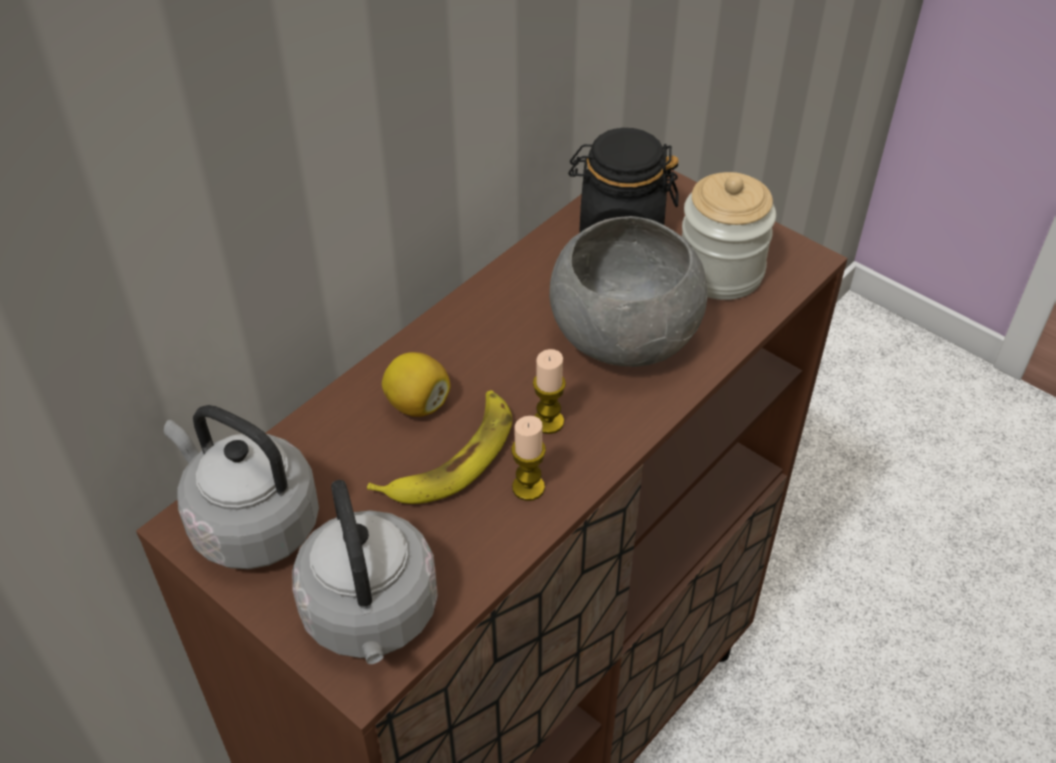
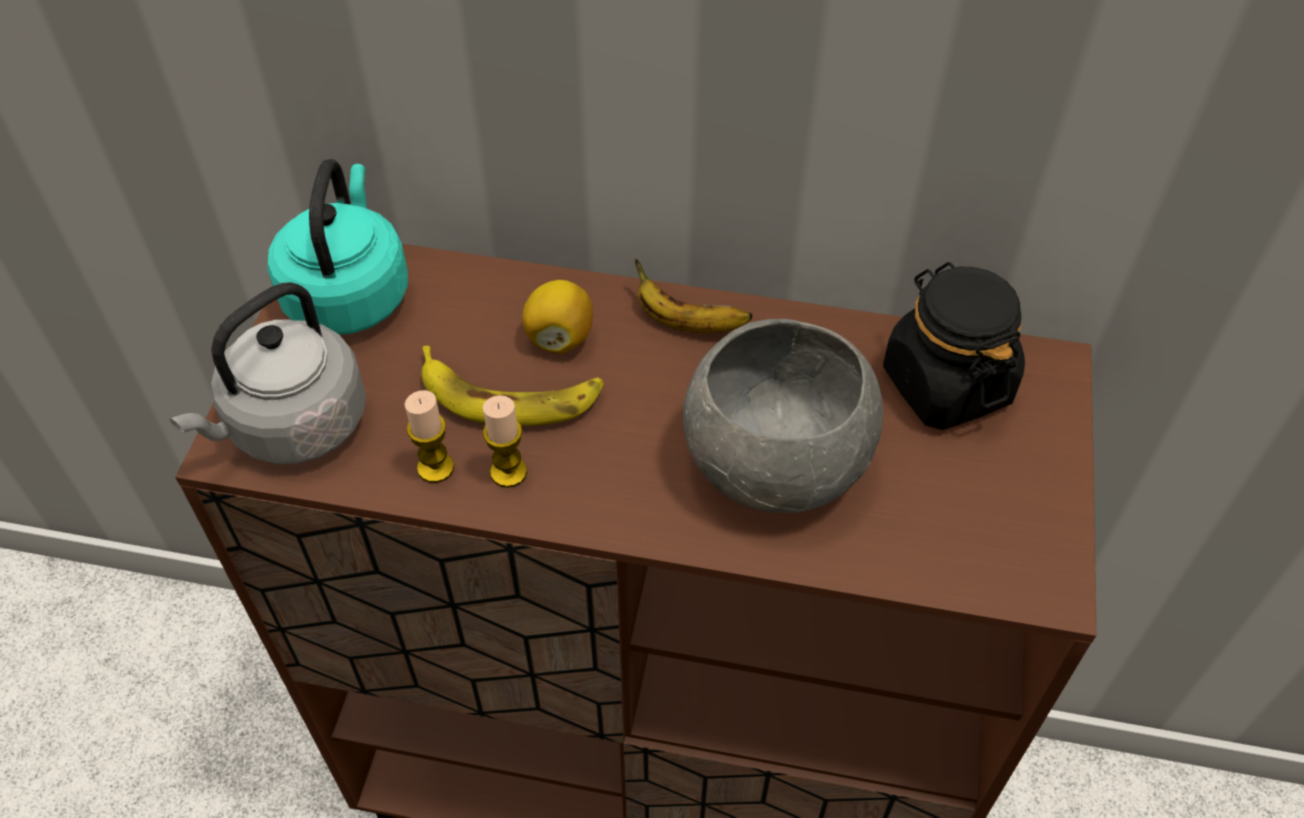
camera: 60 degrees right, 5 degrees up
(249, 523) = (349, 293): grey kettle -> turquoise kettle
(463, 326) = (686, 322): none -> banana
(548, 422) = (605, 449): candle -> candle (435, 467)
(720, 272) = (952, 508): jar -> none

